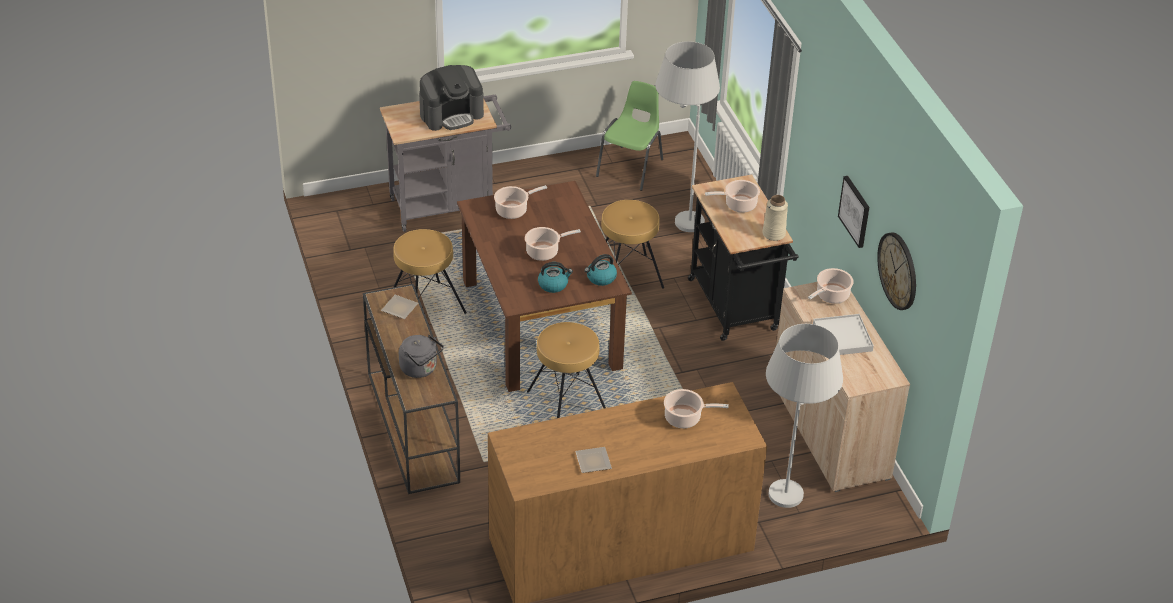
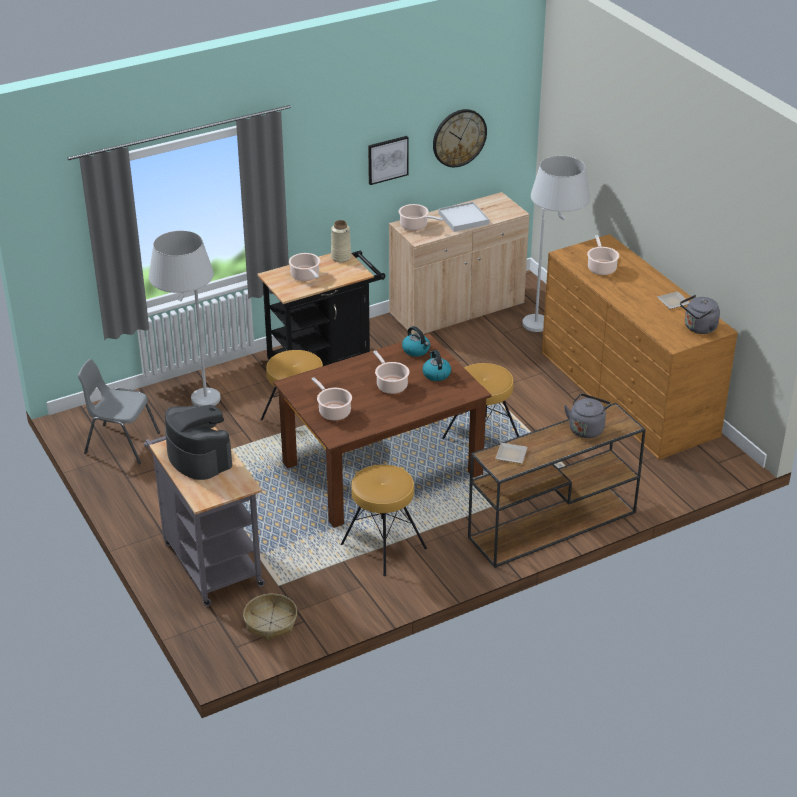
camera: 100 degrees left, 5 degrees down
(356, 231) = (271, 623): none -> basket
(531, 468) = (698, 328): none -> grey kettle
(631, 167) = (121, 443): green chair -> grey chair

